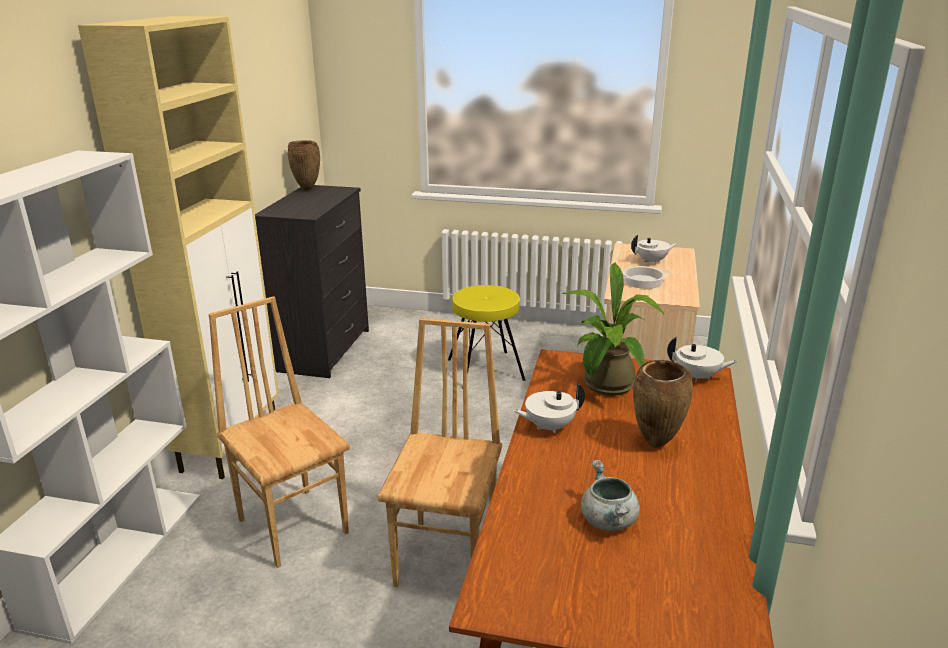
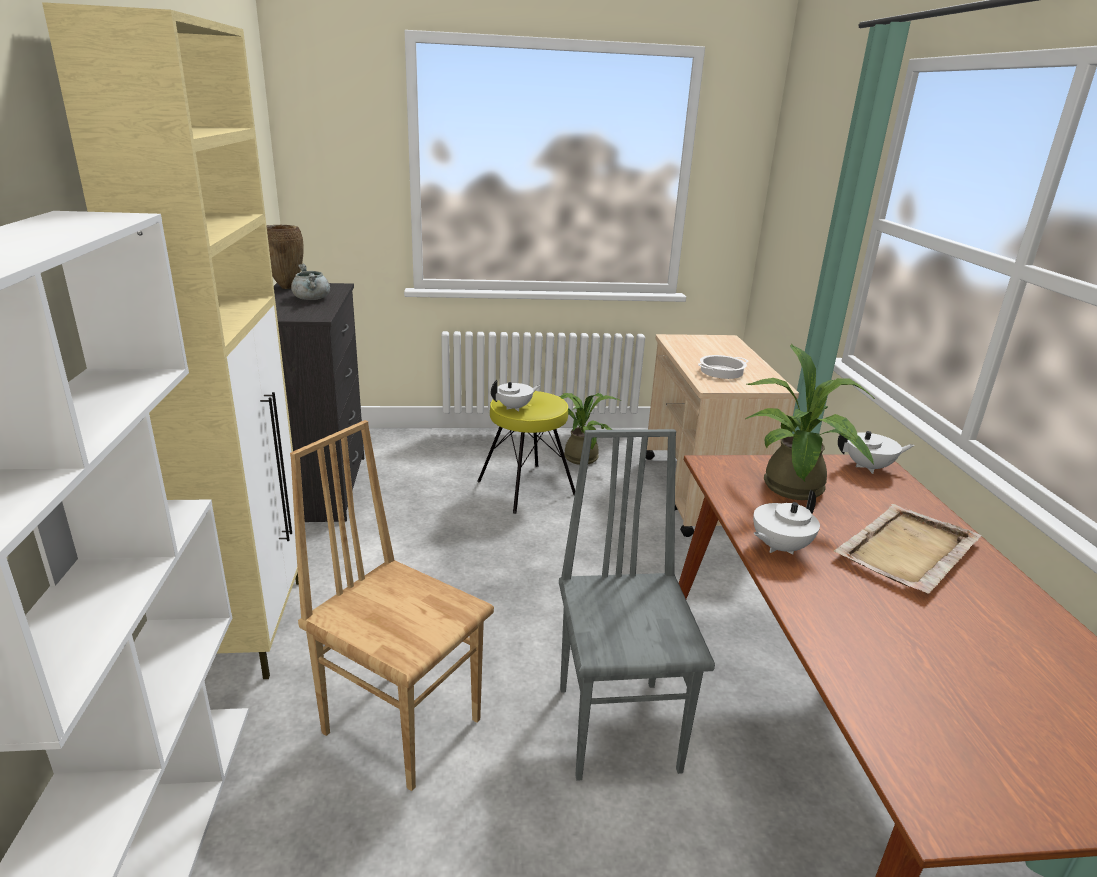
camera: 20 degrees left, 0 degrees up
(448, 559) = (620, 727): brown chair -> grey chair
(549, 348) = (580, 456): none -> potted plant
(609, 521) = (953, 656): grey cooking pot -> grey cooking pot (312, 299)
(652, 261) = (710, 350): white teapot -> white teapot (515, 408)
(655, 444) = (905, 551): brown vase -> beige tray

